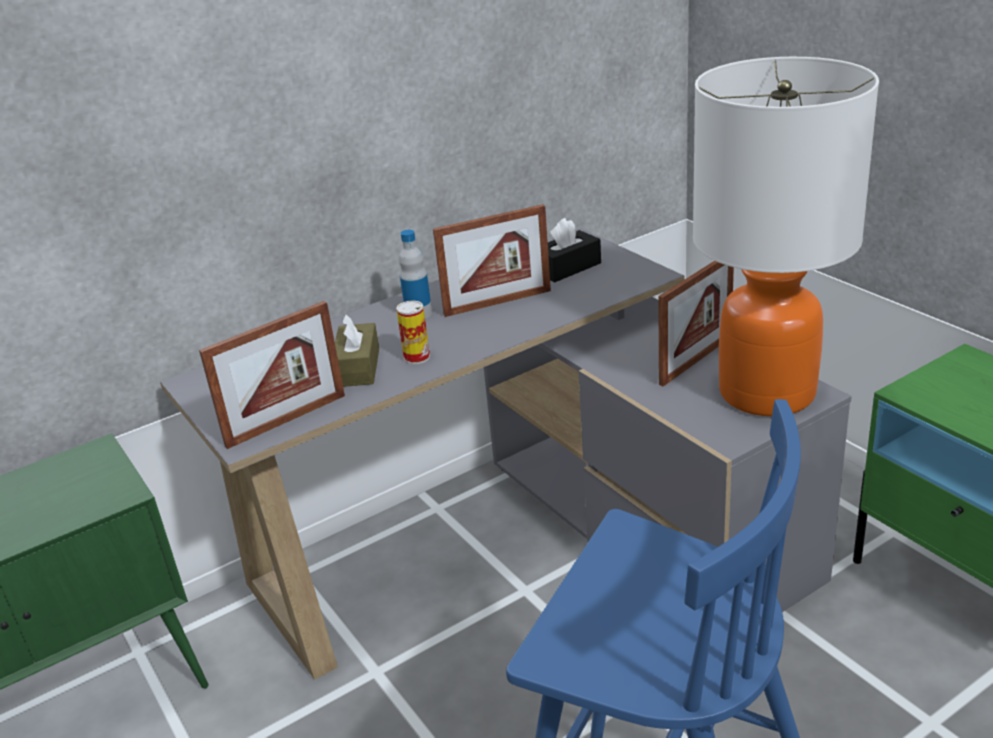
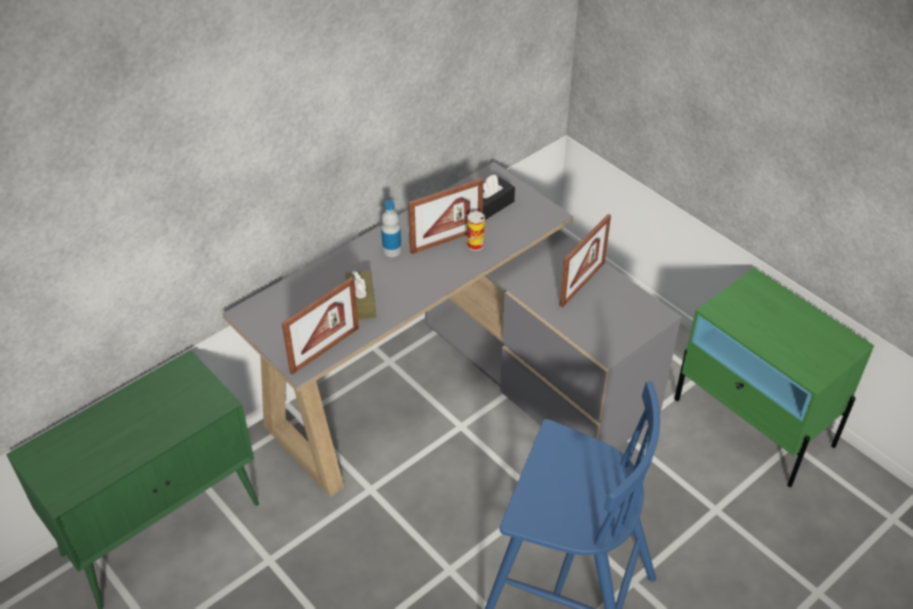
camera: 10 degrees left, 15 degrees up
(417, 357) = (400, 293): can -> can (475, 245)
(767, 393) = (629, 314): table lamp -> none

